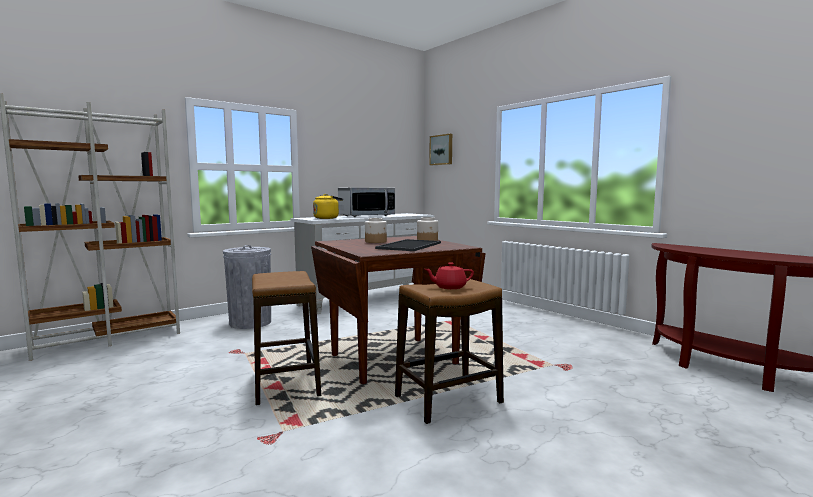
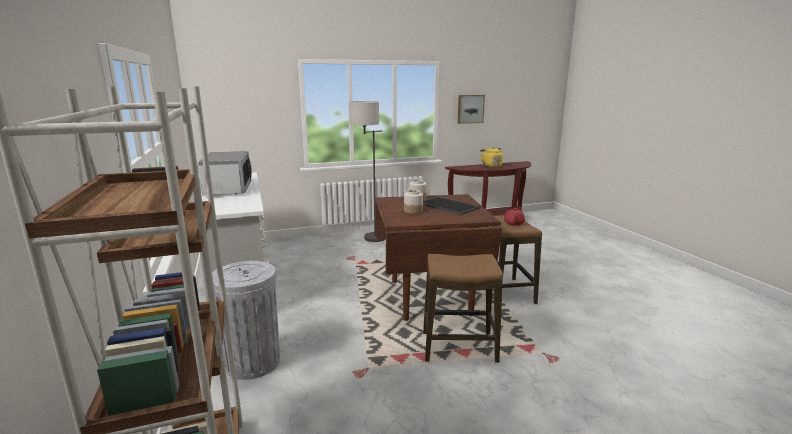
camera: 70 degrees left, 10 degrees up
(327, 218) = (237, 203): yellow kettle -> yellow kettle (491, 166)
(441, 150) = (219, 96): picture -> picture (470, 109)
(519, 316) = (369, 239): none -> grey floor lamp

